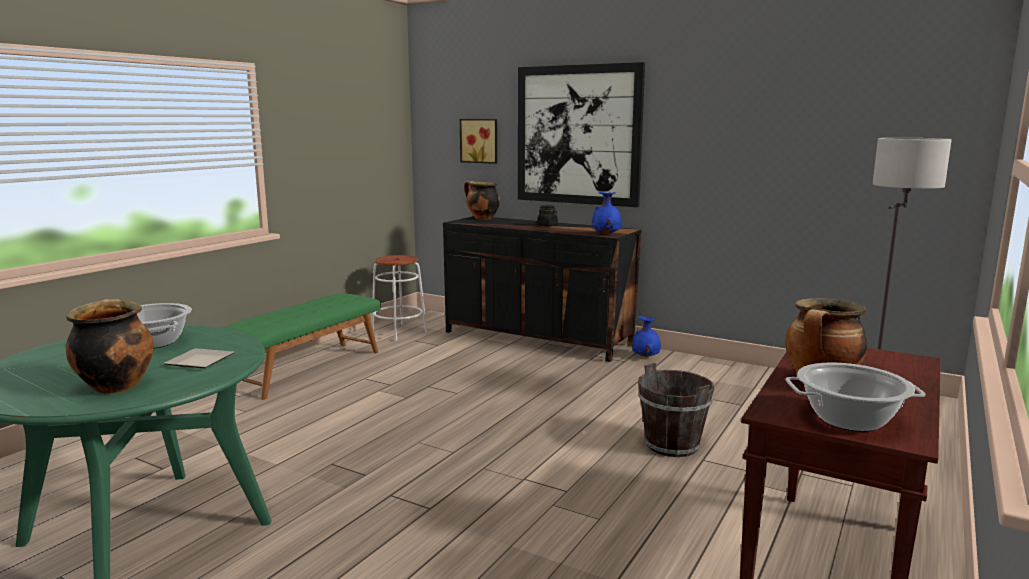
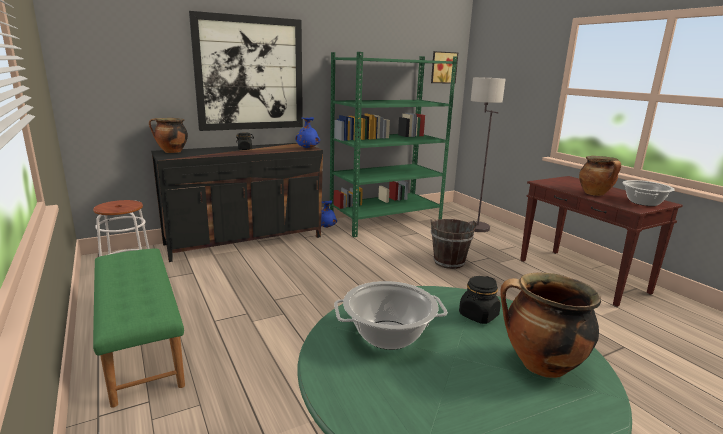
camera: 60 degrees left, 5 degrees up
(202, 361) = (478, 315): plate -> black jar
(480, 141) = (148, 79): picture -> picture (443, 67)
(741, 378) = (385, 221): none -> green bookcase

